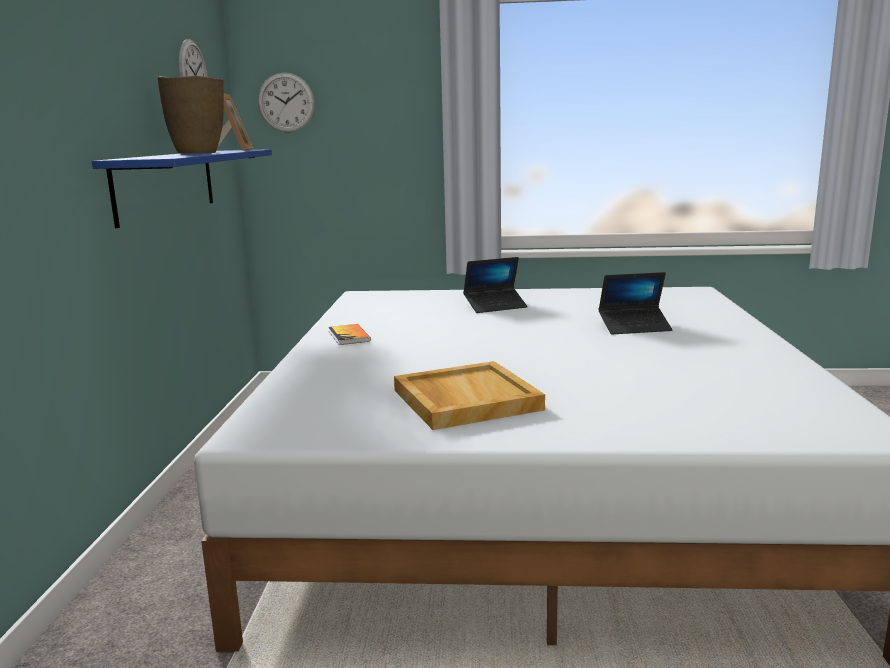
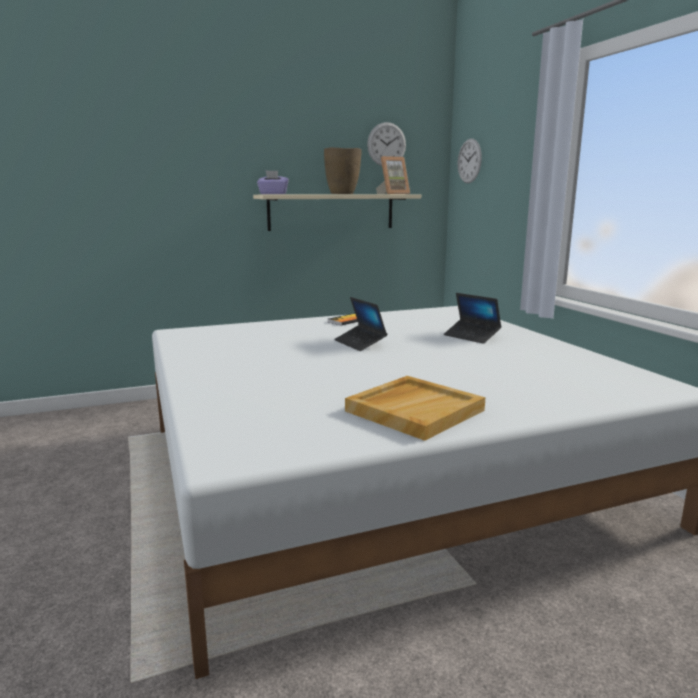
camera: 65 degrees right, 0 degrees up
(138, 158) = (273, 194): none -> purple tissue box
(166, 184) = (331, 212): blue shelf -> beige shelf
(464, 399) = (242, 354): beige tray -> beige tray (414, 410)
(634, 327) = (466, 376): laptop -> laptop (360, 343)

